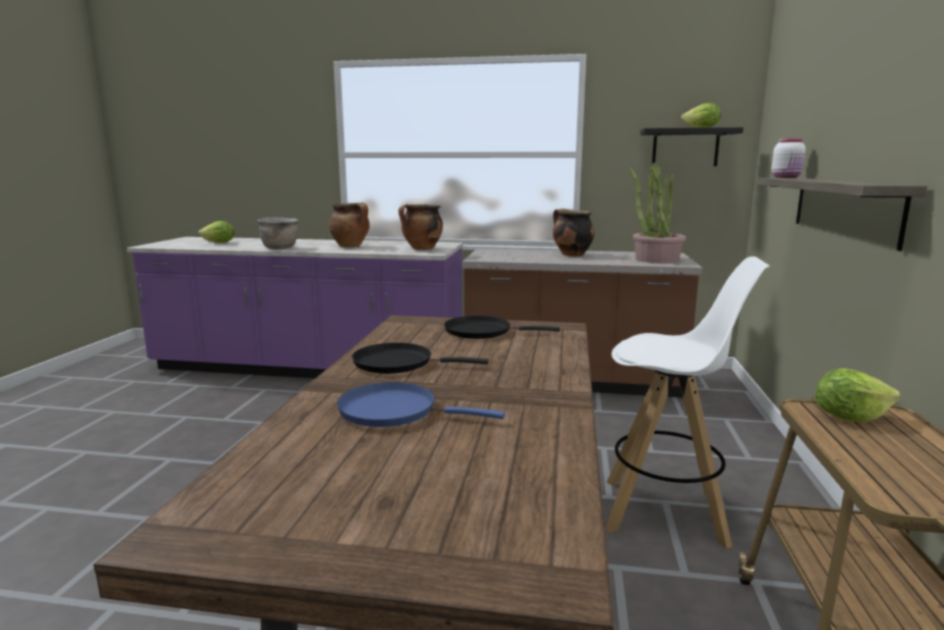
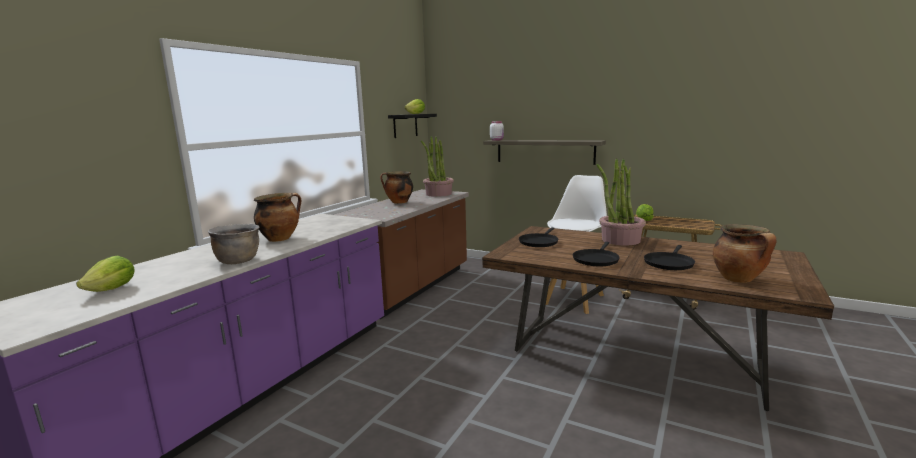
camera: 70 degrees left, 0 degrees up
(394, 411) = (668, 263): blue frying pan -> black frying pan
(422, 249) = (339, 222): cooking pot -> cooking pot (739, 279)
(540, 377) = (620, 240): none -> potted plant

